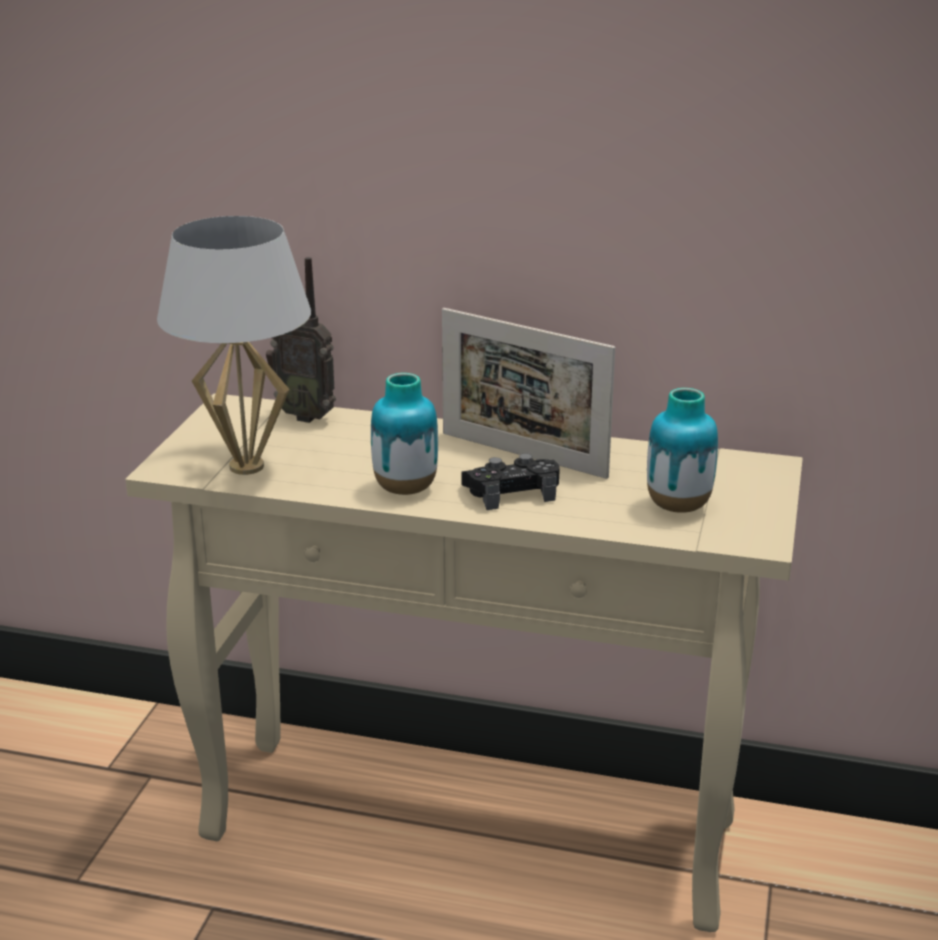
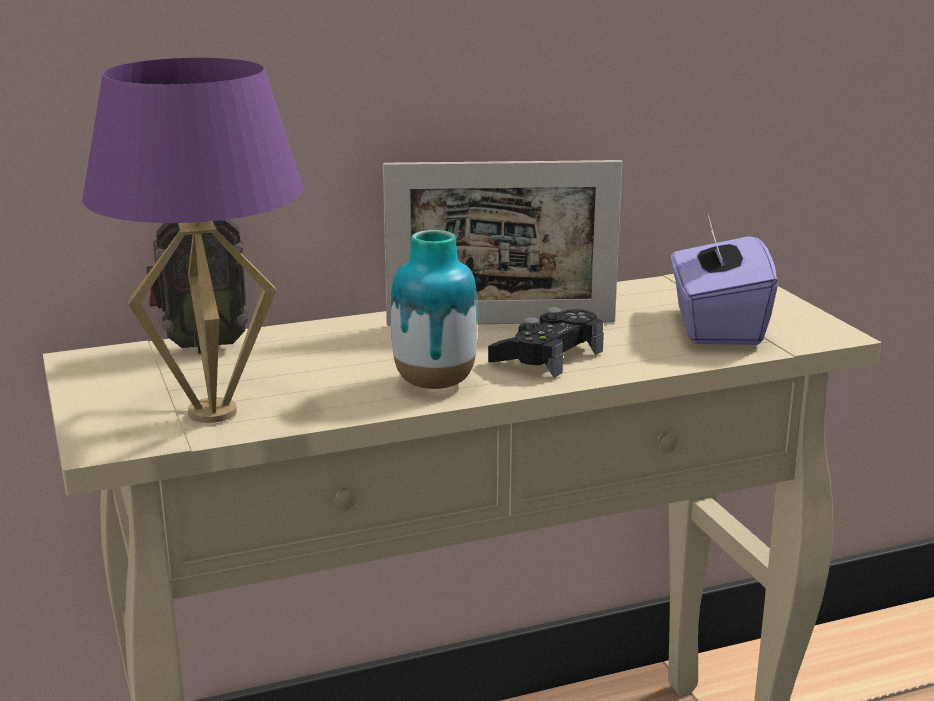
camera: 35 degrees left, 5 degrees down
(247, 466) = (212, 412): white table lamp -> purple table lamp
(678, 506) = (716, 326): vase -> purple tissue box

